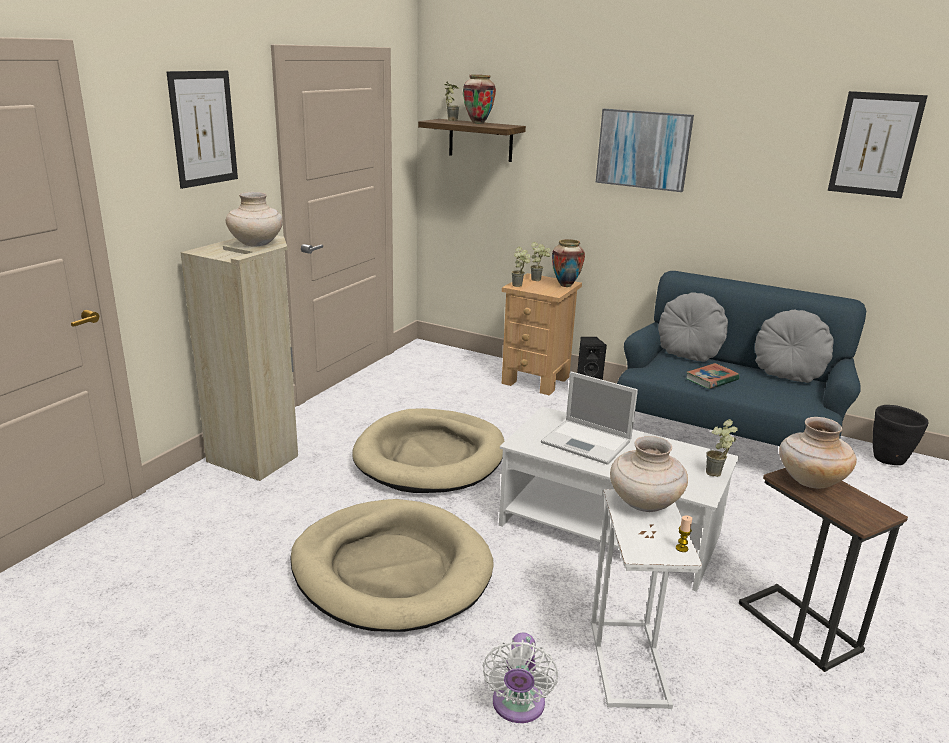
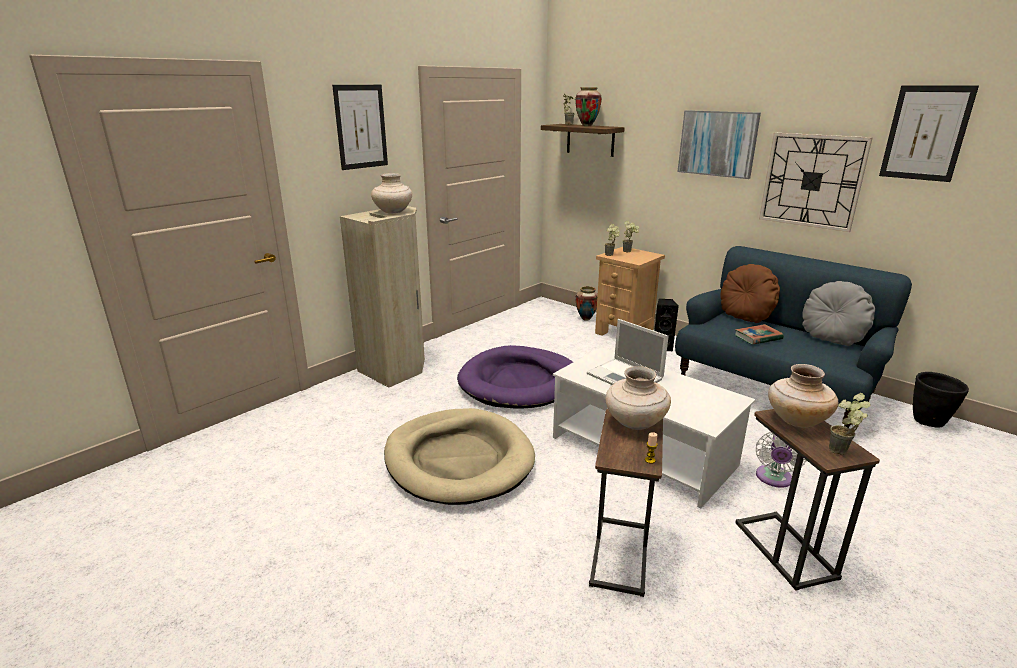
camera: 15 degrees right, 0 degrees up
(430, 456) = (519, 382): beige dog bed -> purple dog bed
(517, 707) = (516, 573): white fan -> white fan (773, 479)
(565, 285) = (649, 256): vase -> vase (586, 319)
(627, 662) = (619, 554): white side table -> brown side table
(688, 356) = (745, 318): grey pillow -> brown pillow
(717, 475) = (728, 412): potted plant -> potted plant (842, 453)
(754, 195) = (812, 181): none -> wall clock

